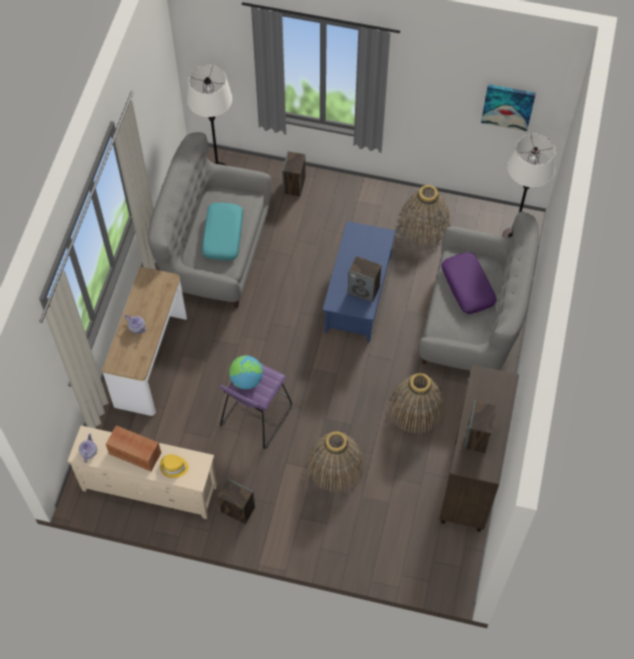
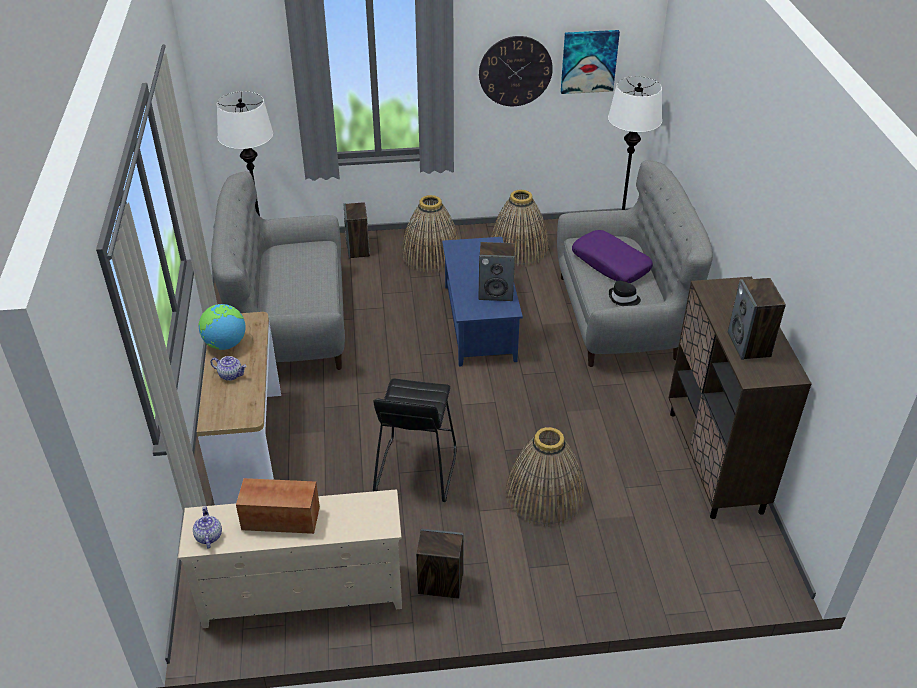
camera: 20 degrees left, 20 degrees down
(174, 467) = (345, 519): yellow hat -> none
(222, 235) = (301, 283): turquoise pillow -> none
(246, 380) = (401, 400): globe -> globe (225, 344)
(256, 416) = (415, 470): purple stool -> black stool
(416, 408) = (608, 410): basket -> basket (431, 255)
(443, 98) = (515, 71): none -> wall clock
(458, 326) = (623, 298): none -> black hat

